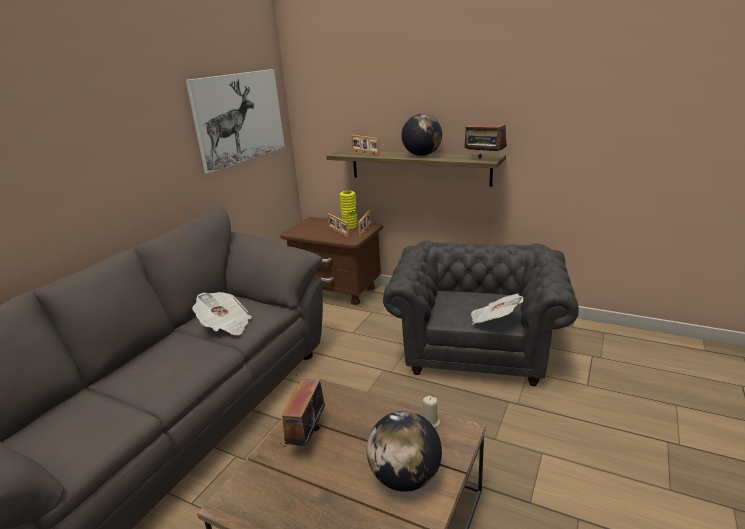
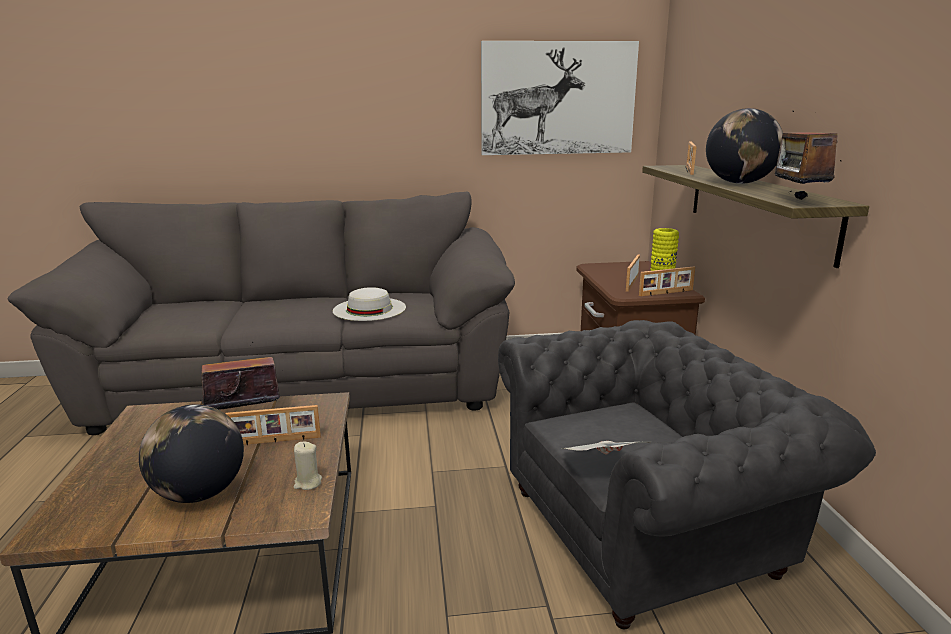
camera: 55 degrees right, 5 degrees down
(225, 325) = (369, 309): newspaper -> white hat
(361, 427) = (275, 441): none -> picture frame

